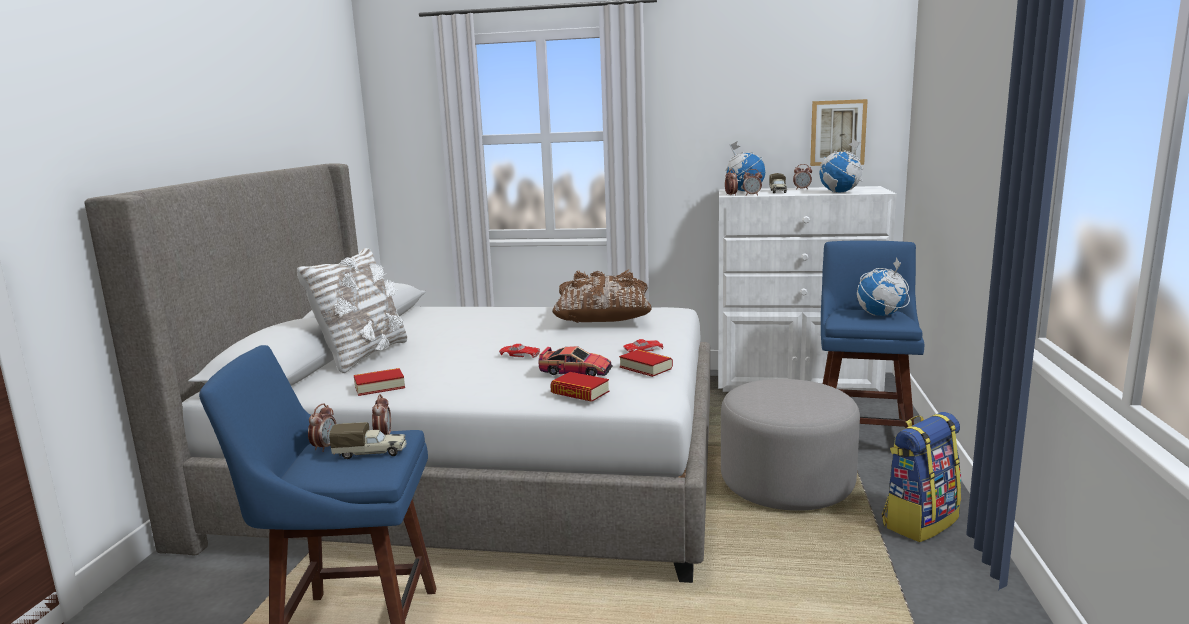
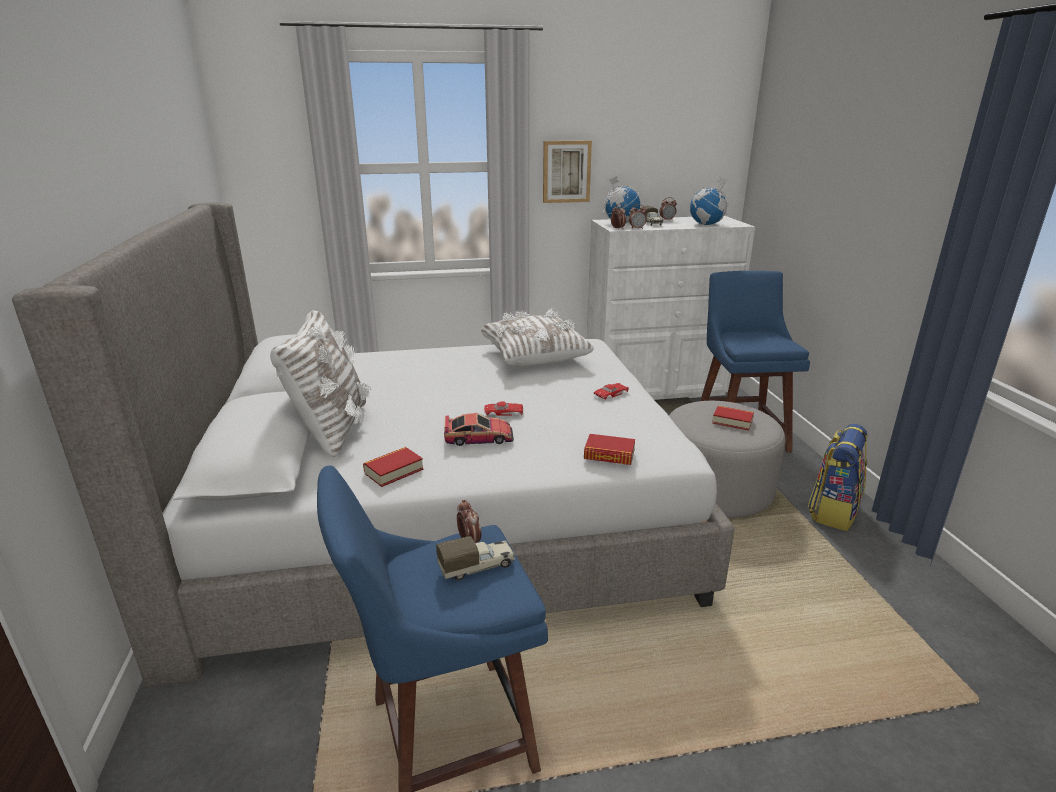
camera: 20 degrees left, 10 degrees up
(325, 447) = (416, 567): alarm clock -> none
(576, 371) = (581, 428): toy car -> toy car (479, 437)
(603, 318) = (535, 357): brown pillow -> white pillow
(646, 368) = (635, 416): book -> book (732, 421)
(838, 132) = (693, 167): picture -> picture (566, 171)
(881, 315) = (766, 337): globe -> none

